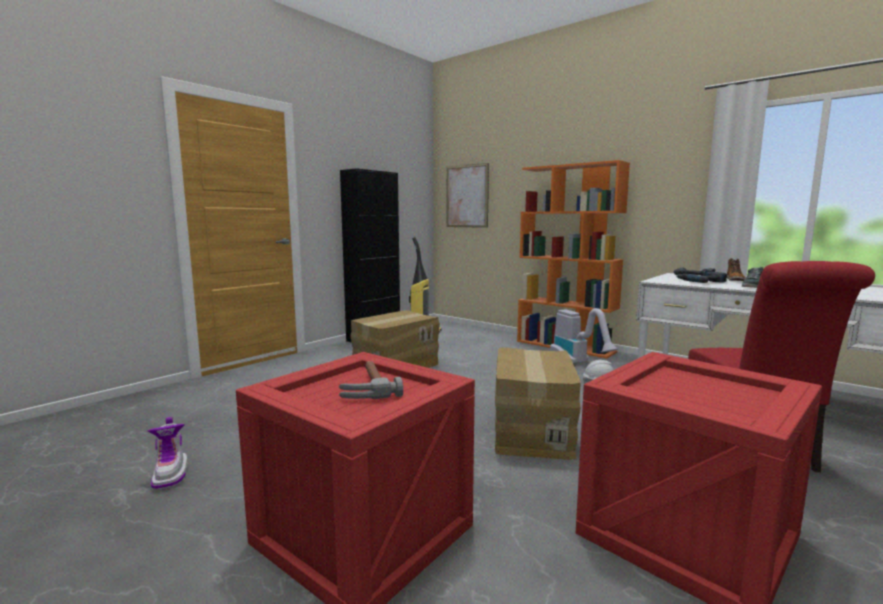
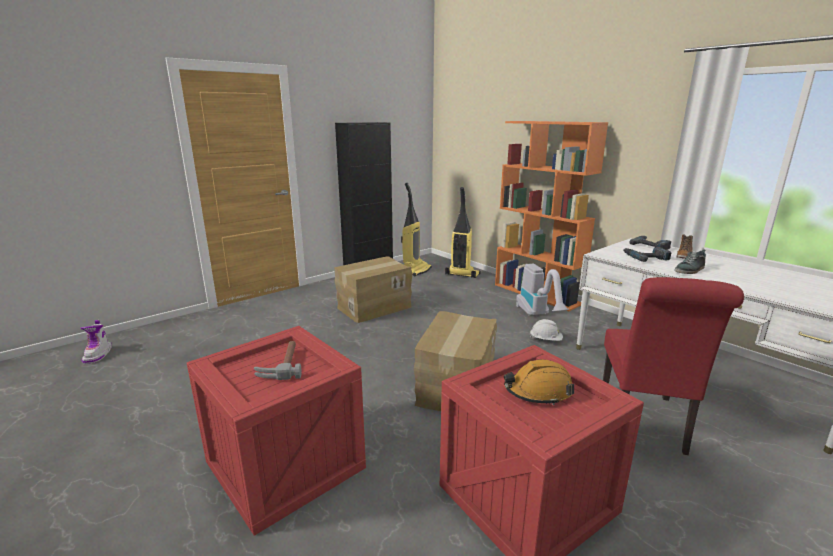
camera: 10 degrees right, 10 degrees up
(171, 474) = (172, 398): boot -> boot (98, 354)
(467, 196) = (461, 140): picture -> none
(477, 335) = (462, 274): none -> vacuum cleaner
(697, 388) = (538, 391): none -> orange hard hat

